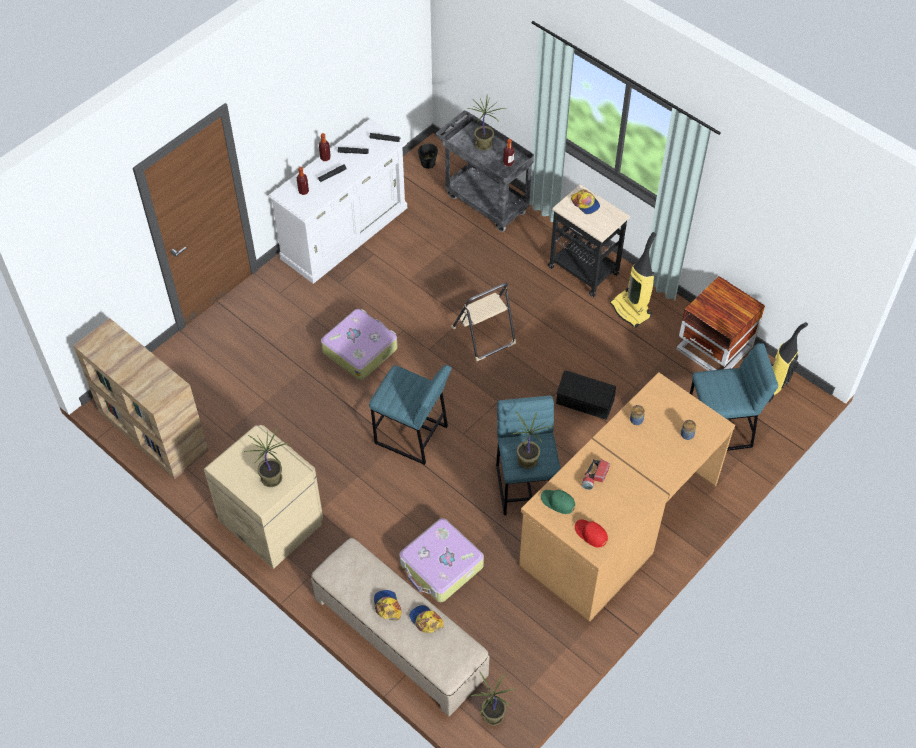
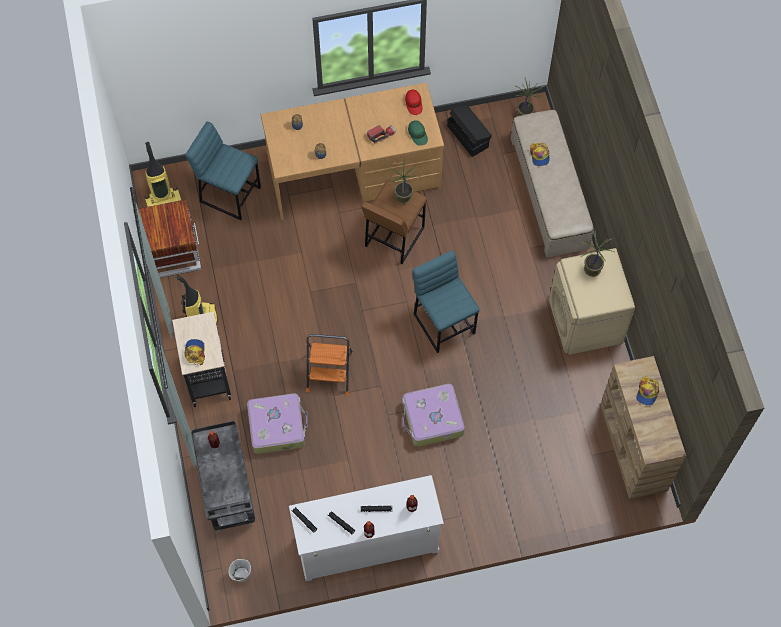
camera: 145 degrees left, 10 degrees up
(387, 606) = (557, 178): cap -> cap (647, 392)
(428, 163) = (241, 574): black bucket -> white bucket
(441, 566) = (491, 219): suitcase -> suitcase (277, 426)
(484, 145) = (218, 476): potted plant -> none
(484, 337) = (330, 369): beige step ladder -> orange step ladder
(525, 485) = (394, 238): blue stool -> brown stool
(585, 403) = (302, 270): black storage box -> black storage box (468, 136)

